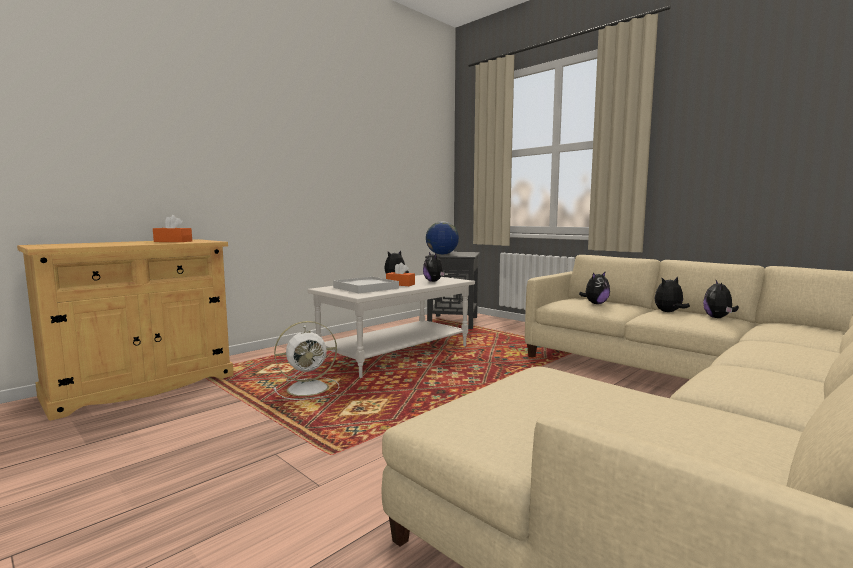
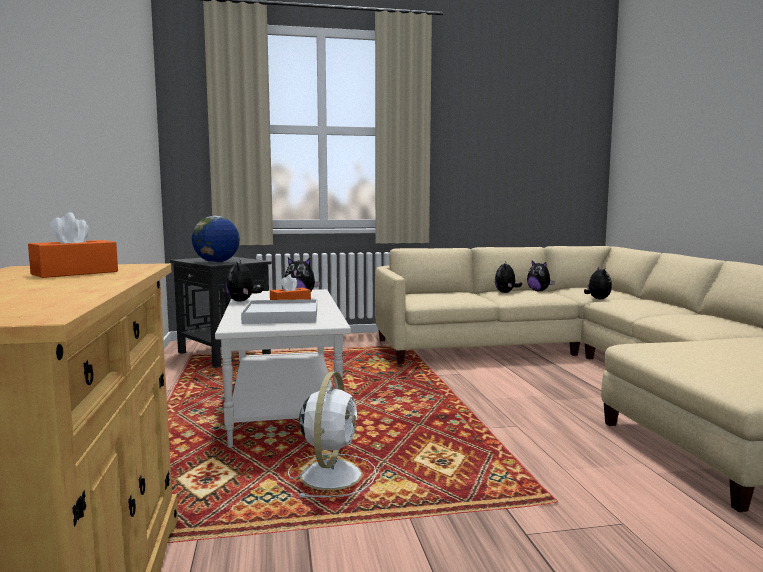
camera: 55 degrees left, 0 degrees up
(595, 303) = (449, 295): plush toy -> plush toy (597, 299)

